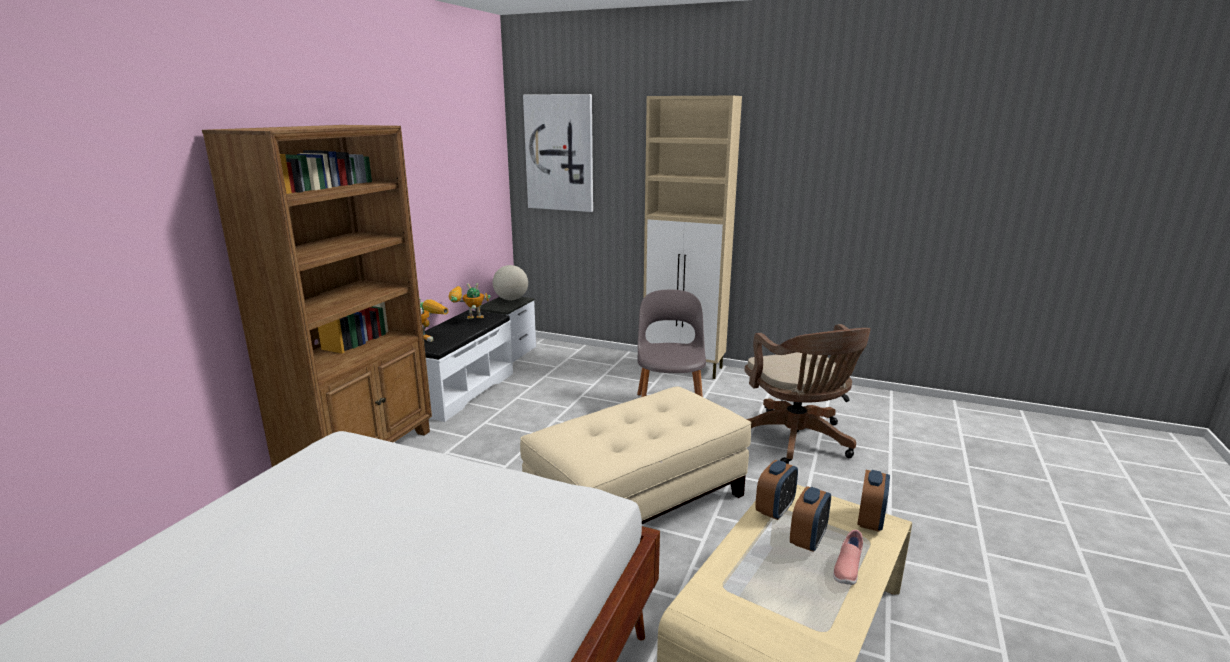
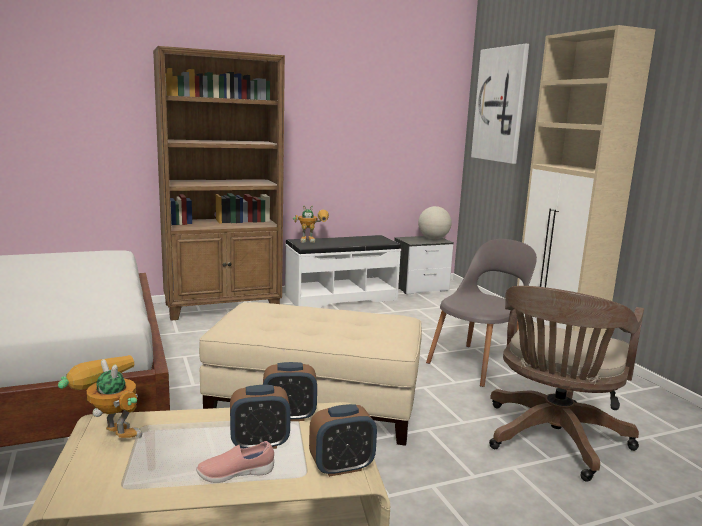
camera: 45 degrees right, 5 degrees down
(468, 321) = (363, 239): toy robot -> toy robot (109, 433)

